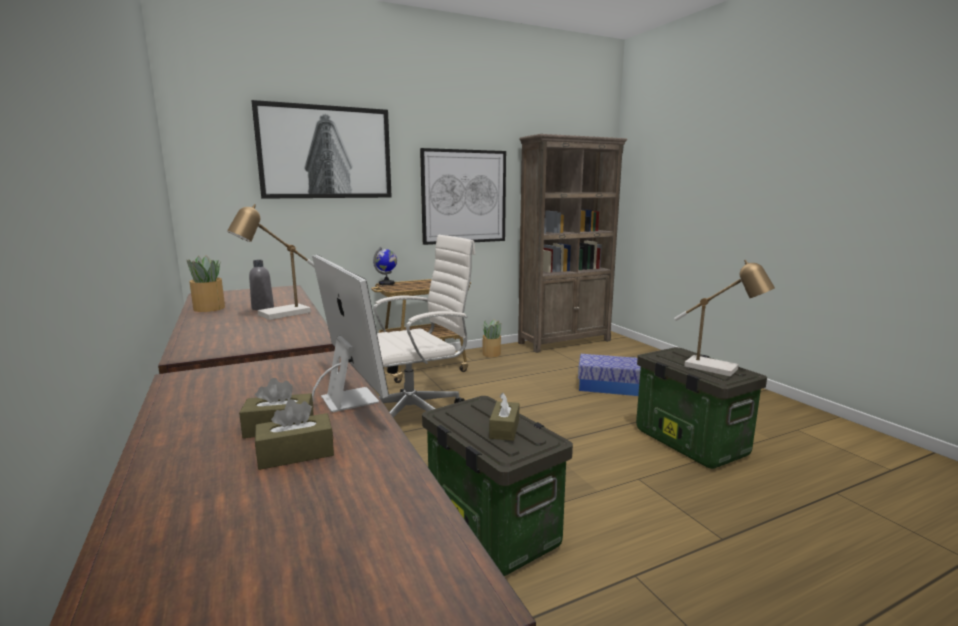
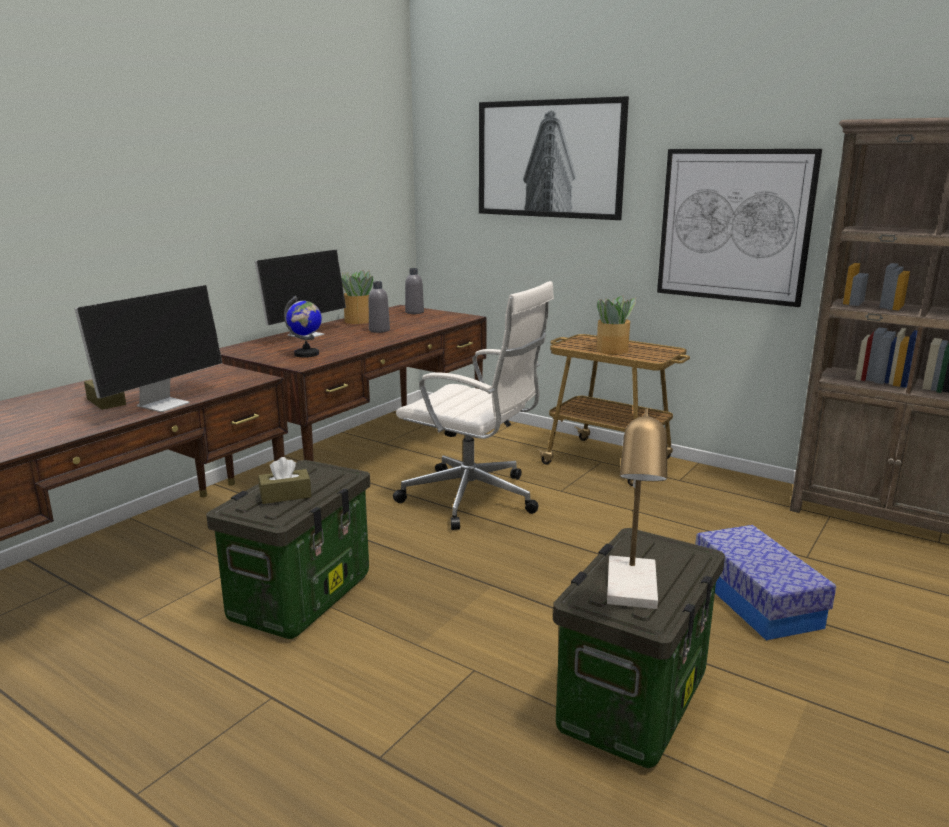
camera: 60 degrees right, 5 degrees up
(209, 326) = (306, 335): none -> monitor
(231, 294) = (414, 312): none -> grey bottle
(278, 315) = (362, 339): table lamp -> none
(296, 454) = (67, 415): brown tissue box -> none
(387, 283) = (587, 337): globe -> globe (307, 354)
(491, 354) = (724, 484): potted plant -> potted plant (613, 350)

